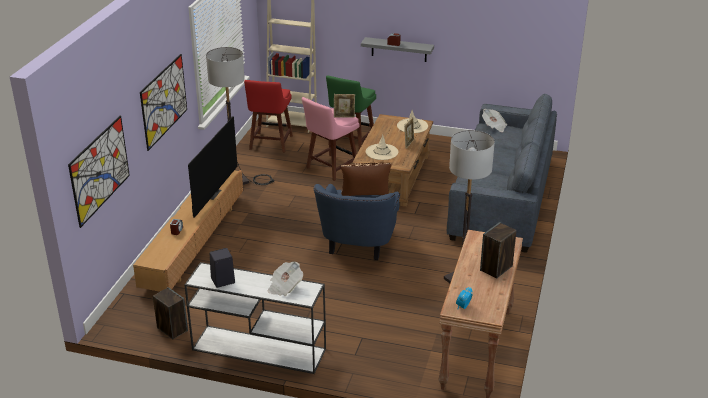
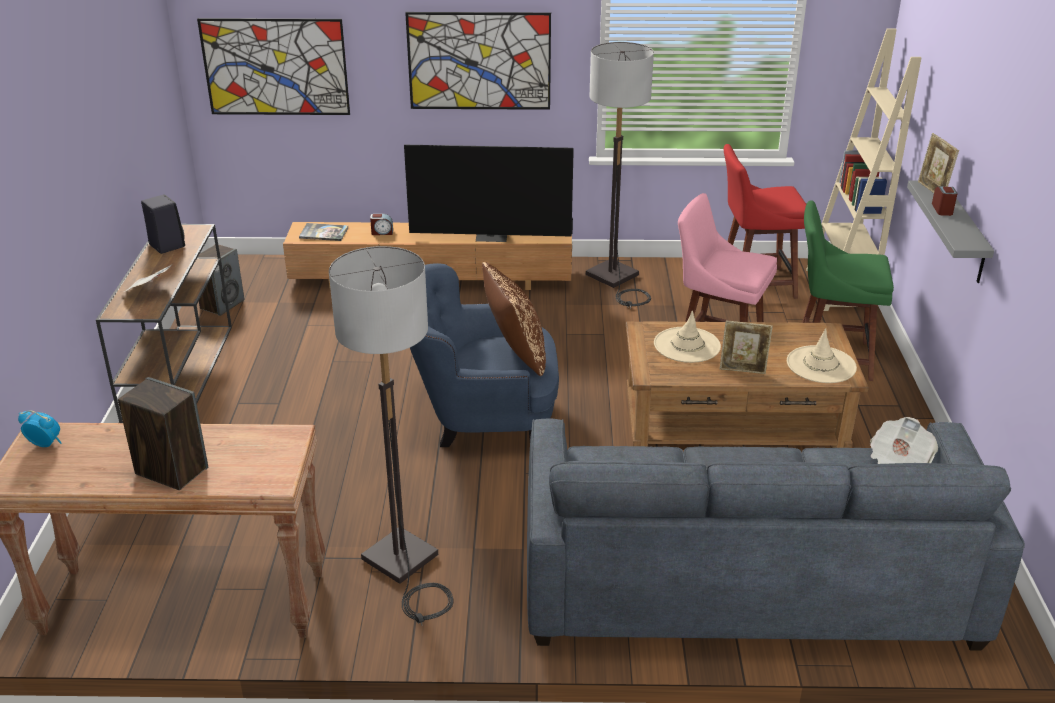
camera: 75 degrees right, 0 degrees up
(161, 253) = (324, 233): none -> book
(257, 349) = (180, 375): white console table -> brown console table
(344, 117) = (748, 271): picture frame -> picture frame (932, 190)

